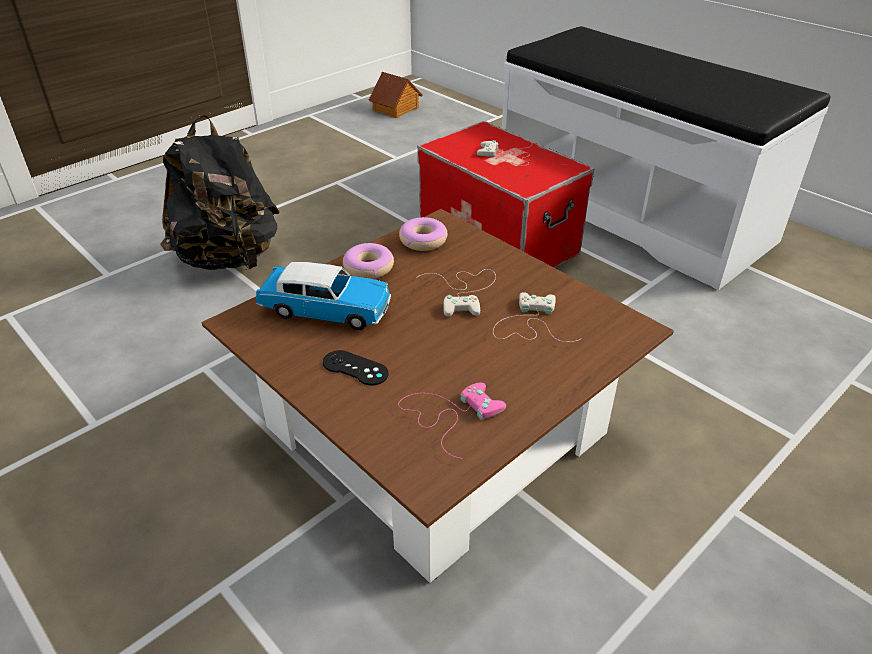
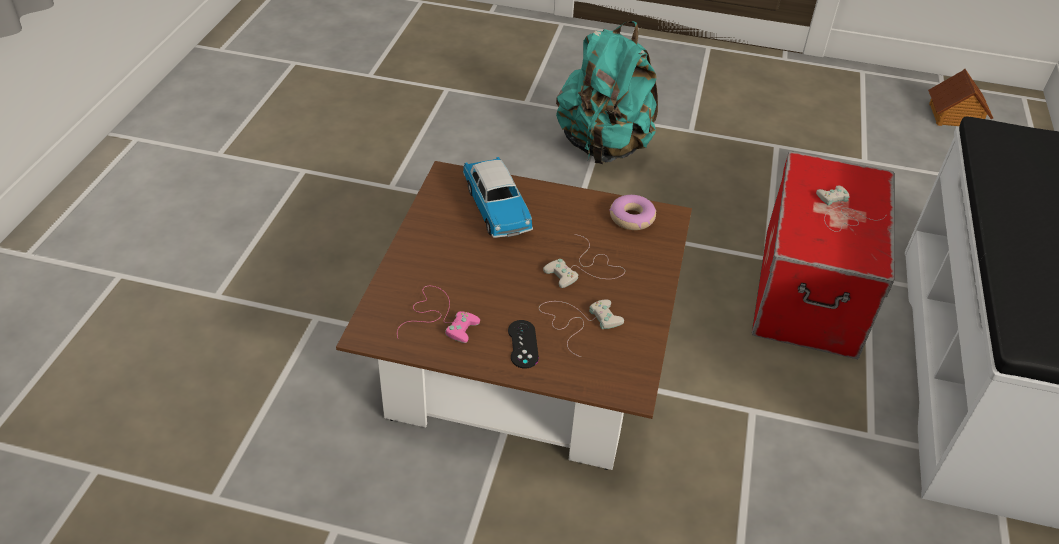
camera: 55 degrees right, 5 degrees up
(229, 259) = (604, 147): black backpack -> turquoise backpack
(355, 368) = (448, 251): black game controller -> black game controller (523, 344)
(369, 268) = (566, 206): donut -> none

